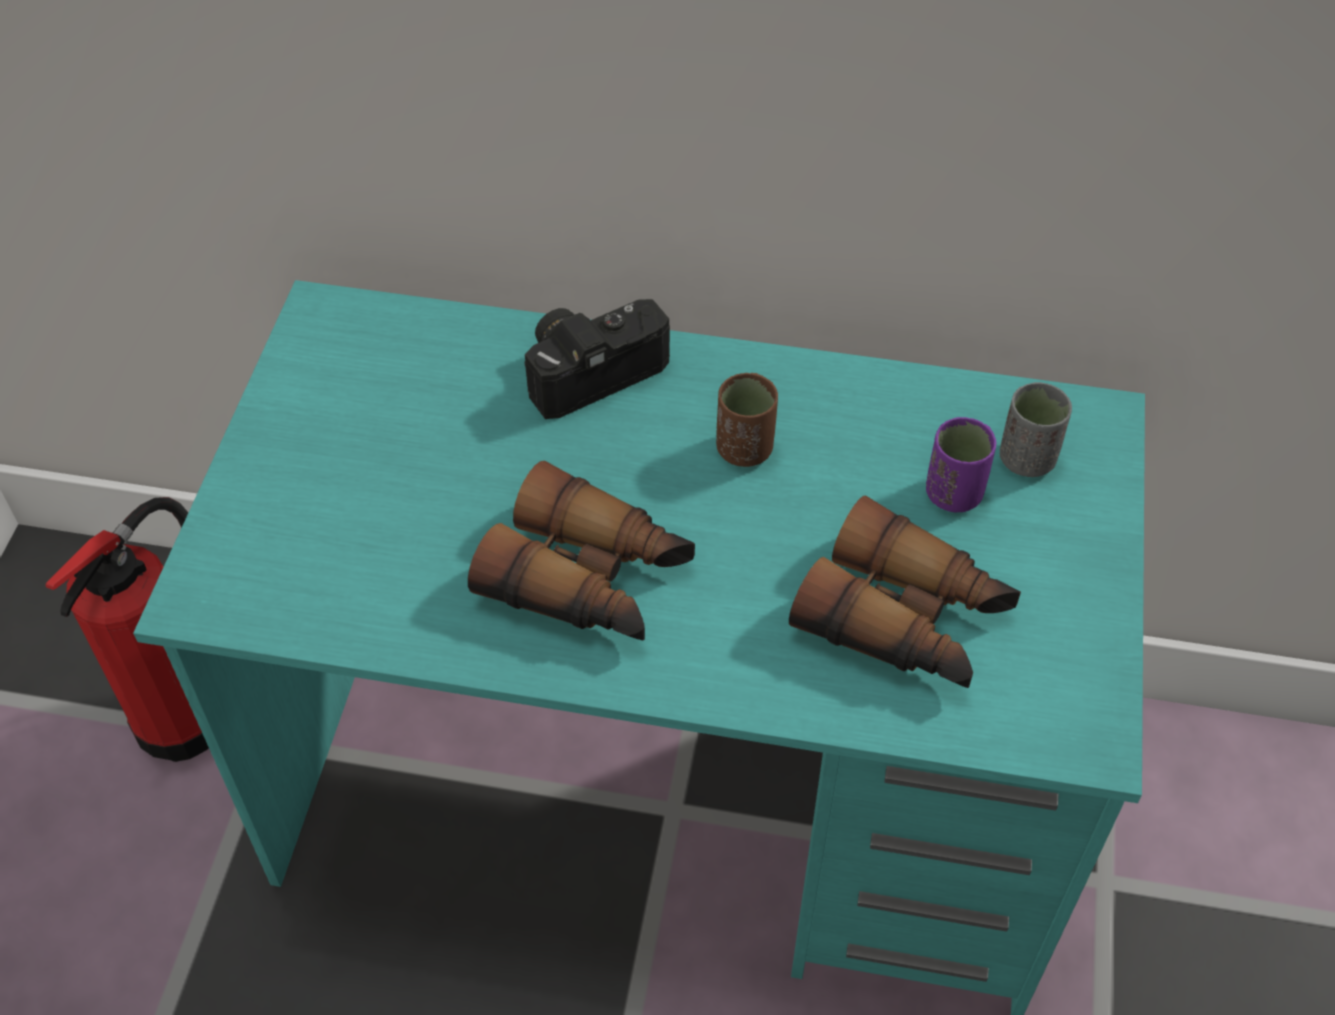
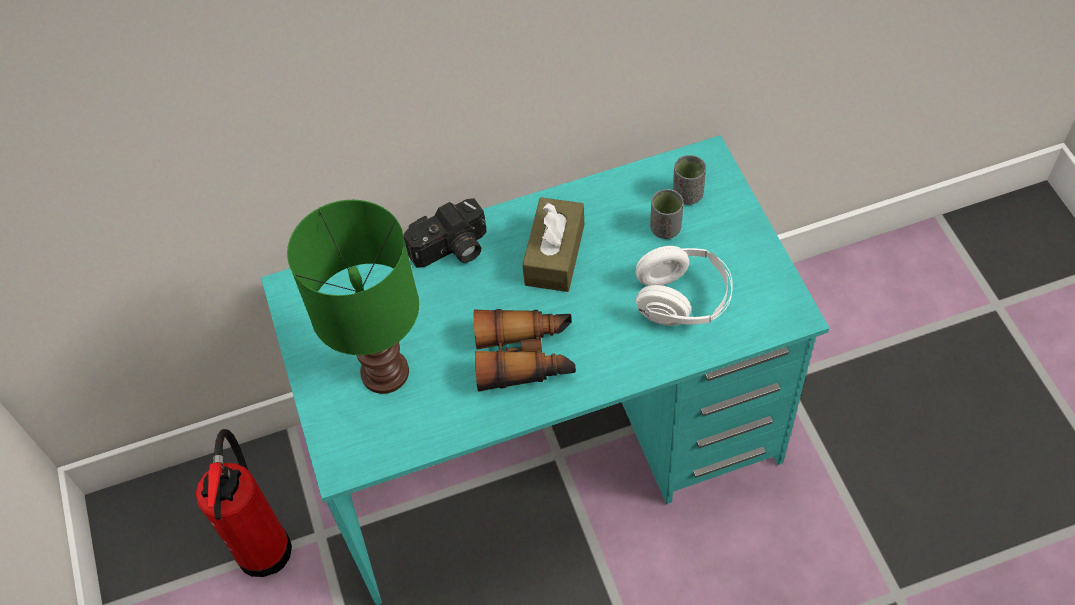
camera: 25 degrees left, 5 degrees up
(366, 497) = (387, 372): none -> green table lamp
(591, 368) = (451, 250): camera -> camera turned 150 degrees counterclockwise
(744, 449) = (554, 254): brown cup -> brown tissue box
(905, 620) = (682, 300): binoculars -> white headphones
(953, 494) = (665, 228): purple cup -> grey cup

